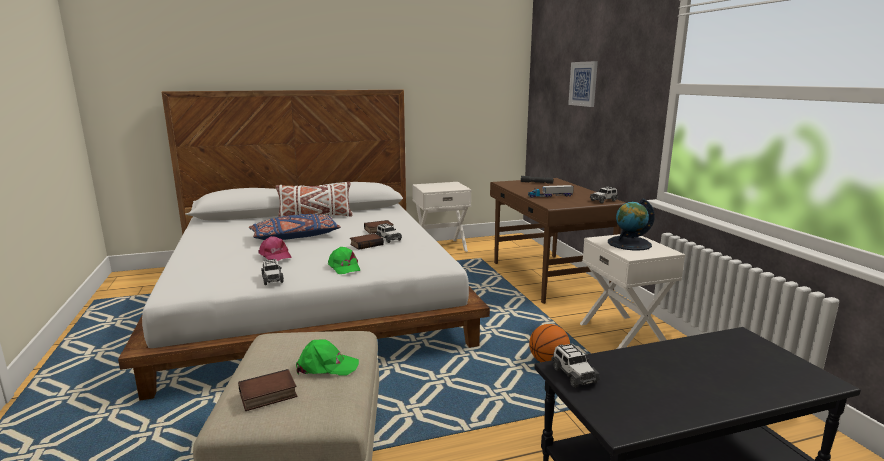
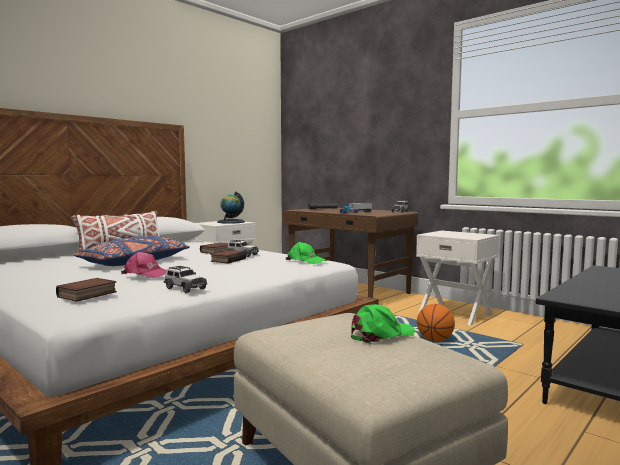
camera: 30 degrees left, 10 degrees down
(267, 395) = (377, 363): book -> book (87, 295)
(344, 267) = (243, 273): green cap -> green cap (305, 261)
(573, 374) = (574, 298): toy car -> none
(583, 84) = (352, 123): picture -> none
(629, 243) = (453, 234): globe -> globe (231, 222)

